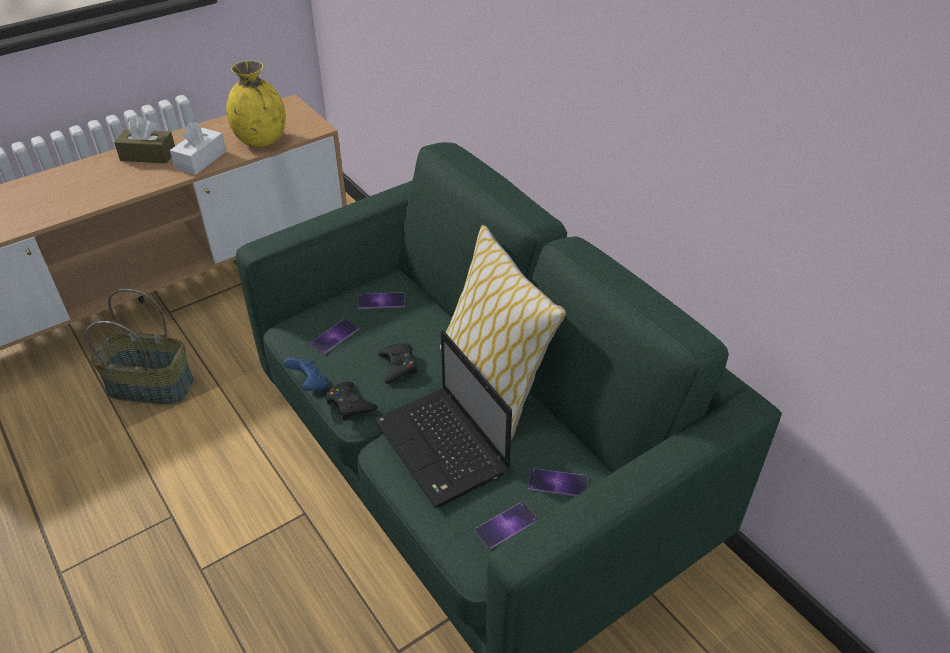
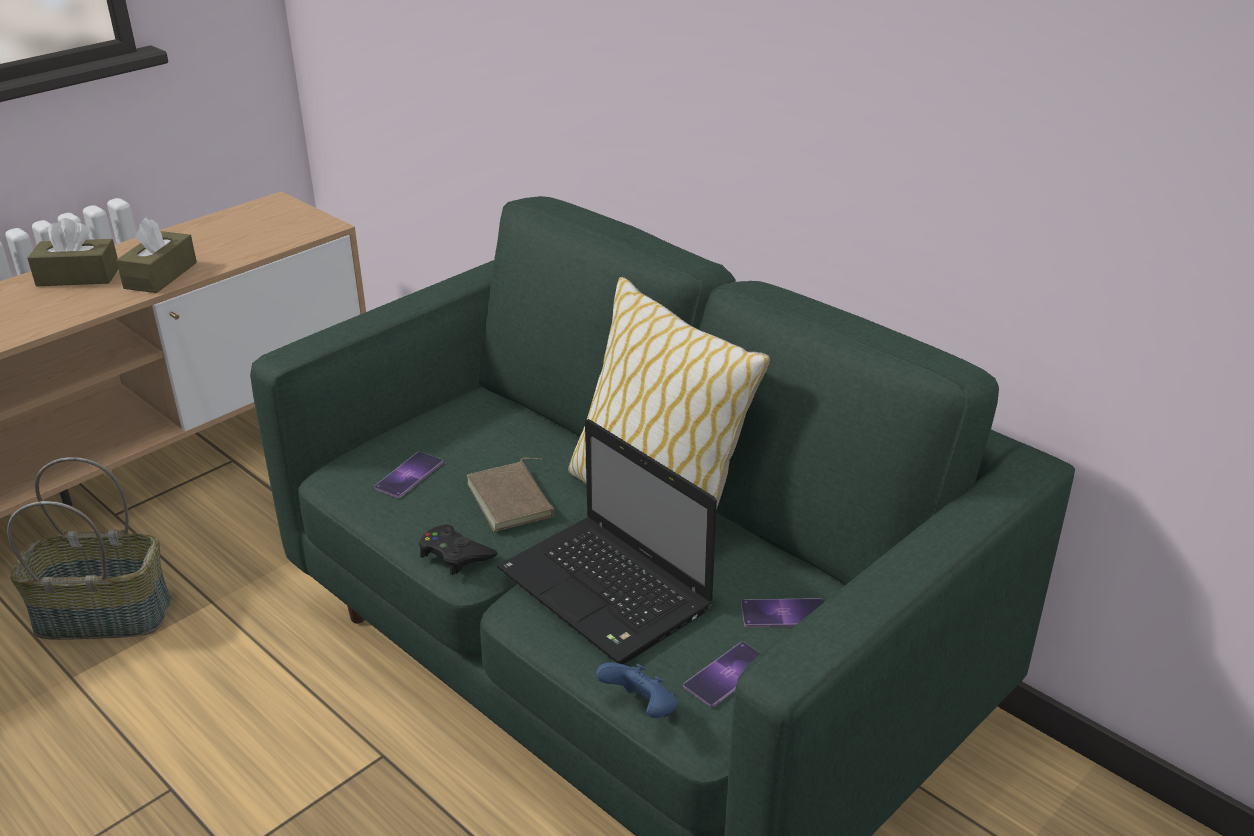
camera: 10 degrees left, 10 degrees down
(201, 160) = (160, 275): white tissue box -> brown tissue box
(262, 140) = (246, 245): yellow vase -> none
(309, 385) = (387, 538): blue game controller -> blue game controller (641, 709)
(381, 301) = (466, 426): phone -> none
(398, 366) = (513, 500): black game controller -> brown book

